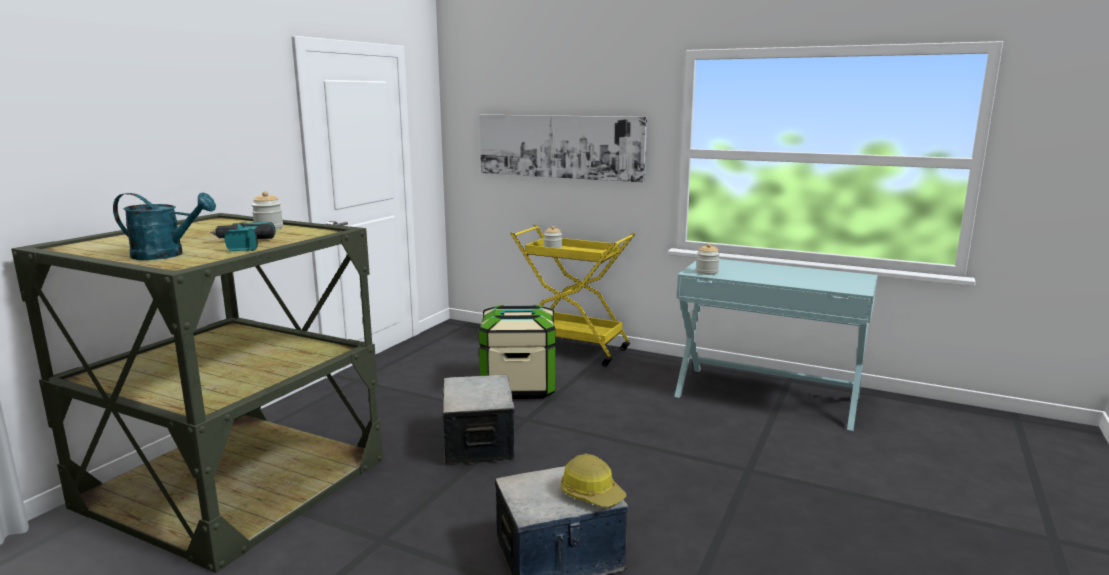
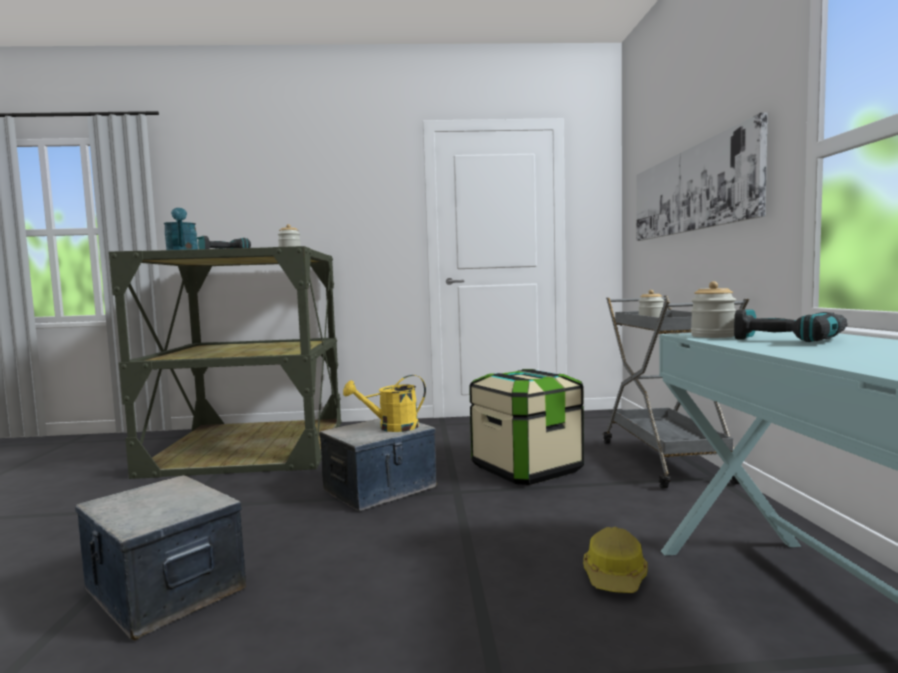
camera: 60 degrees right, 10 degrees down
(486, 387) = (391, 428): none -> yellow watering can
(570, 350) = (665, 462): yellow cart -> grey cart
(592, 493) = (150, 517): hard hat -> hard hat (615, 577)
(740, 270) = (789, 339): none -> power drill

